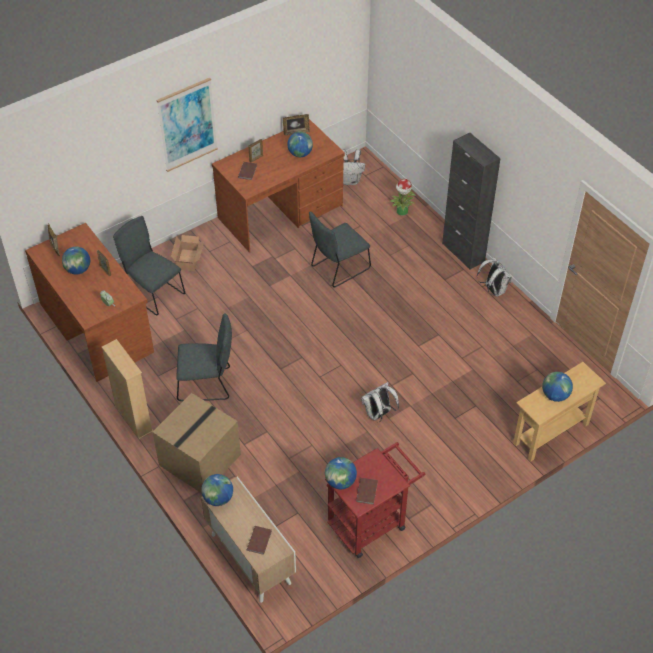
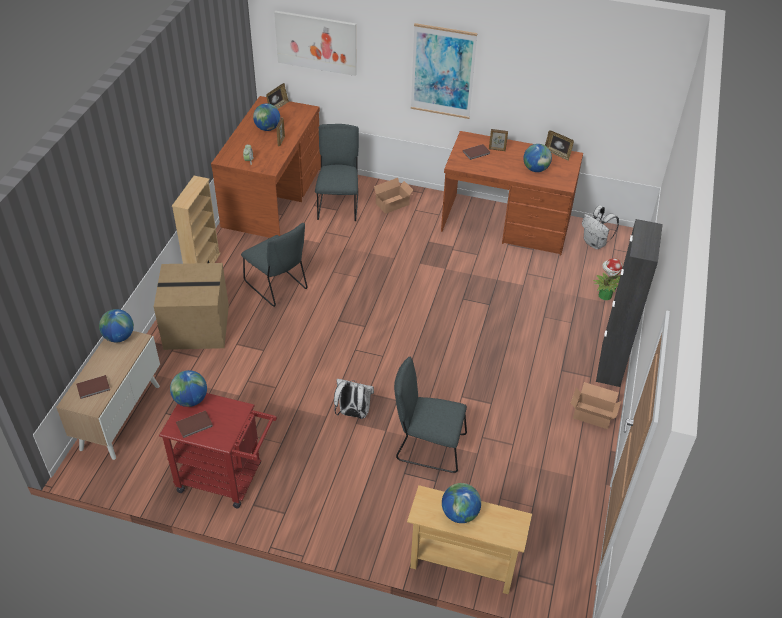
camera: 50 degrees right, 5 degrees down
(70, 168) = (316, 42): none -> picture
(338, 268) = (487, 293): grey chair -> grey chair (427, 447)
(493, 290) = (592, 413): white backpack -> cardboard box

